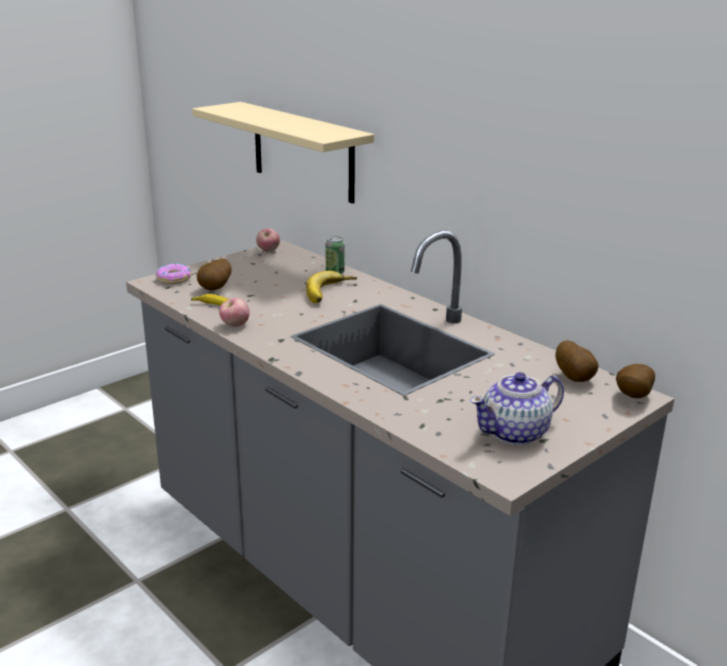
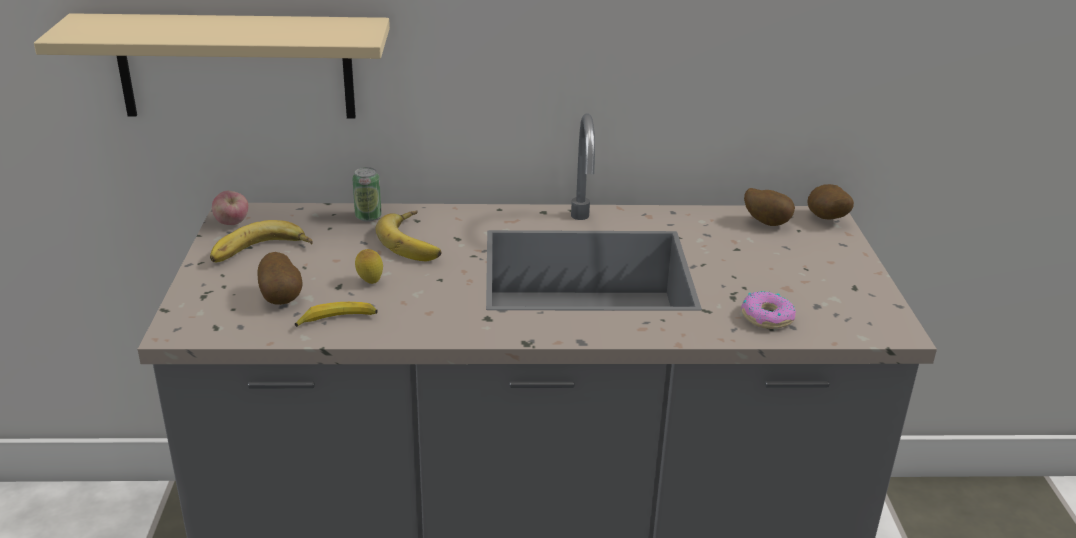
camera: 50 degrees left, 5 degrees up
(174, 279) = (199, 313): donut -> donut (767, 317)
(235, 325) = (407, 329): apple -> none
(251, 268) = (261, 253): none -> banana
(267, 299) = (370, 282): none -> lemon
(516, 433) = (831, 293): teapot -> none

